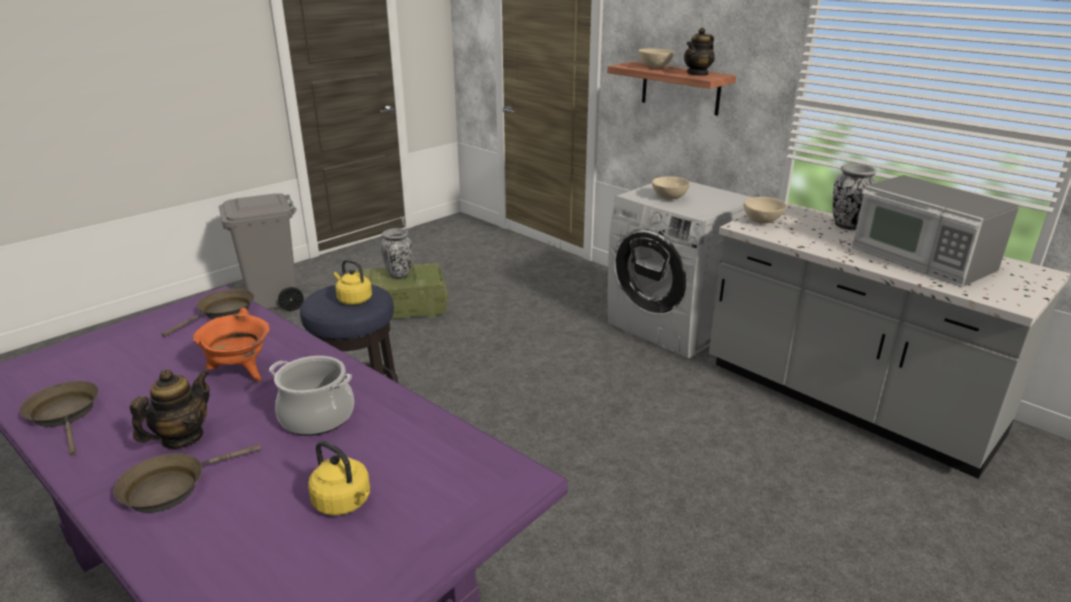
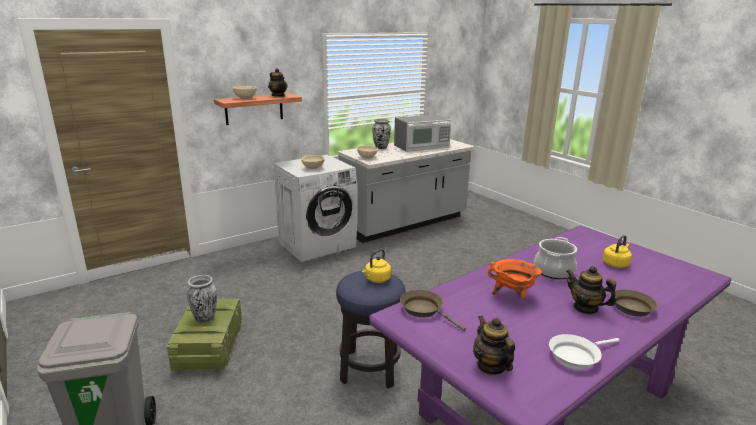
camera: 80 degrees left, 5 degrees down
(65, 415) = (576, 356): brown frying pan -> white frying pan
(85, 354) = (491, 366): none -> teapot

